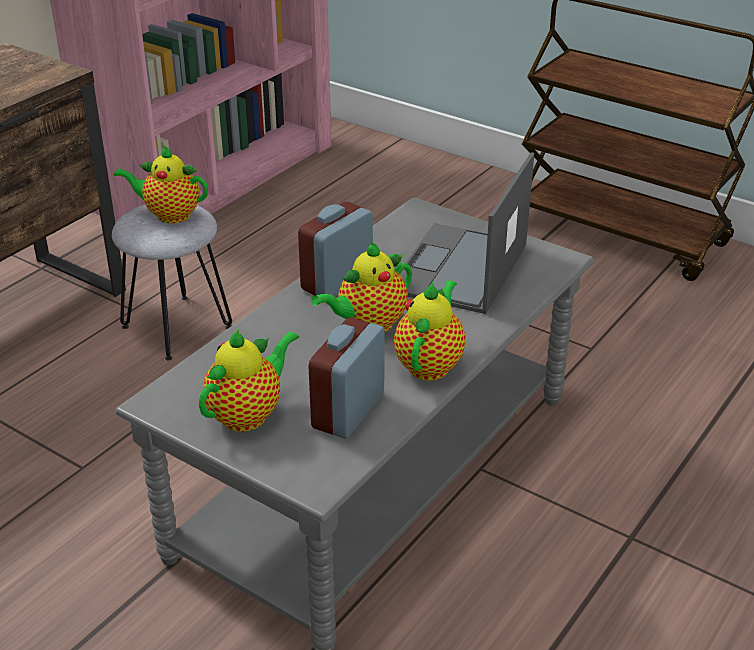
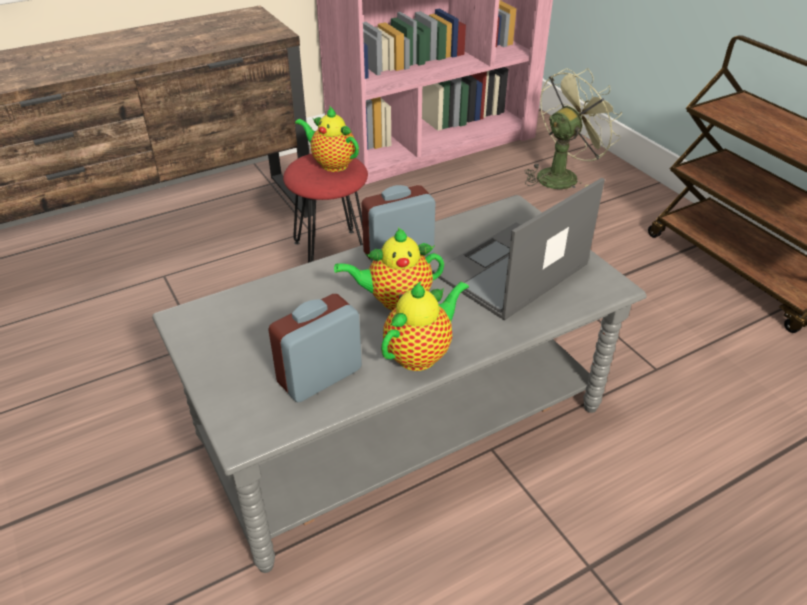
camera: 25 degrees right, 5 degrees up
(177, 326) = (332, 253): grey stool -> red stool
(248, 414) = (240, 352): teapot -> none
(386, 181) = (562, 175): none -> green fan

